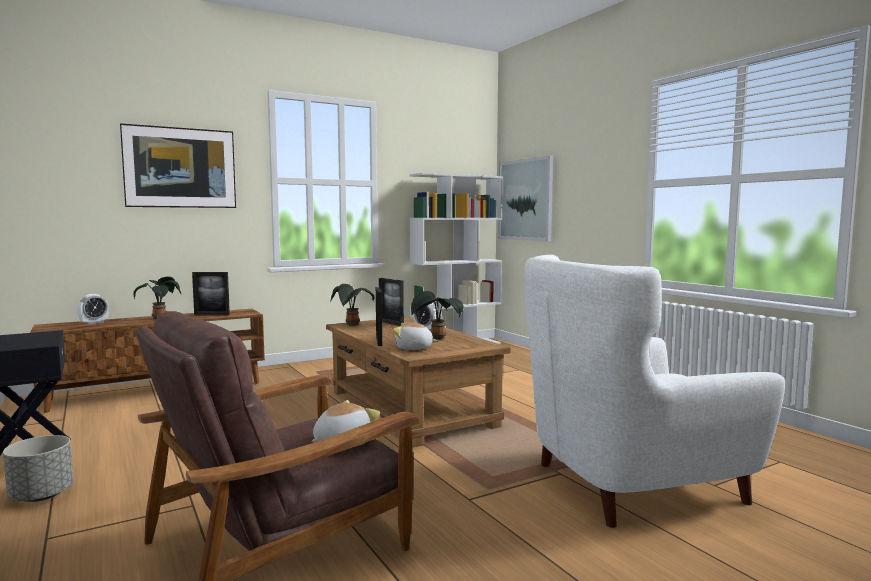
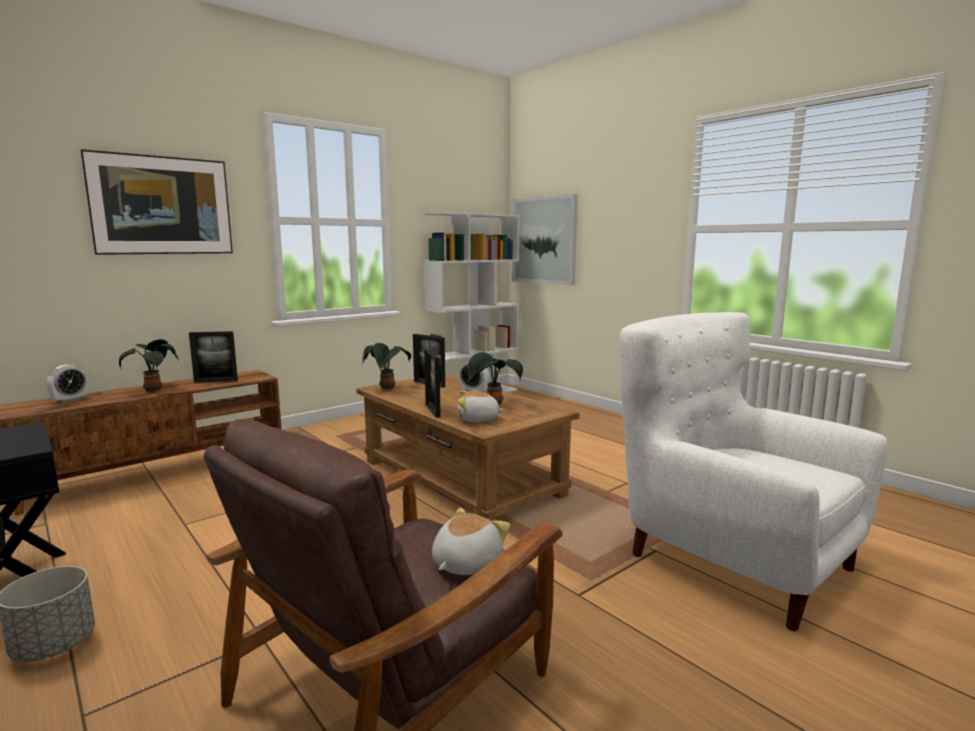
camera: 10 degrees left, 5 degrees up
(631, 484) = (731, 558): white armchair -> white armchair turned 75 degrees clockwise

